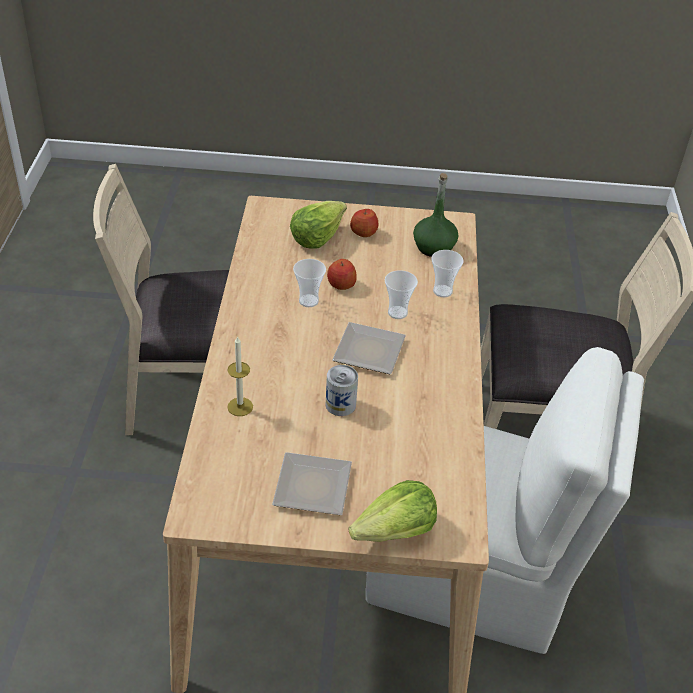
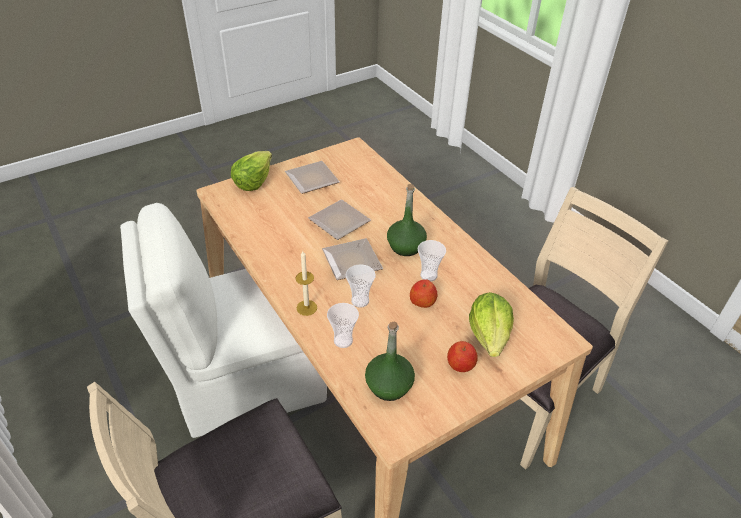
camera: 145 degrees right, 0 degrees up
(240, 407) = (389, 195): candle -> candle (306, 307)
(297, 337) = (406, 246): none -> green bottle
(340, 404) = (337, 222): can -> plate

